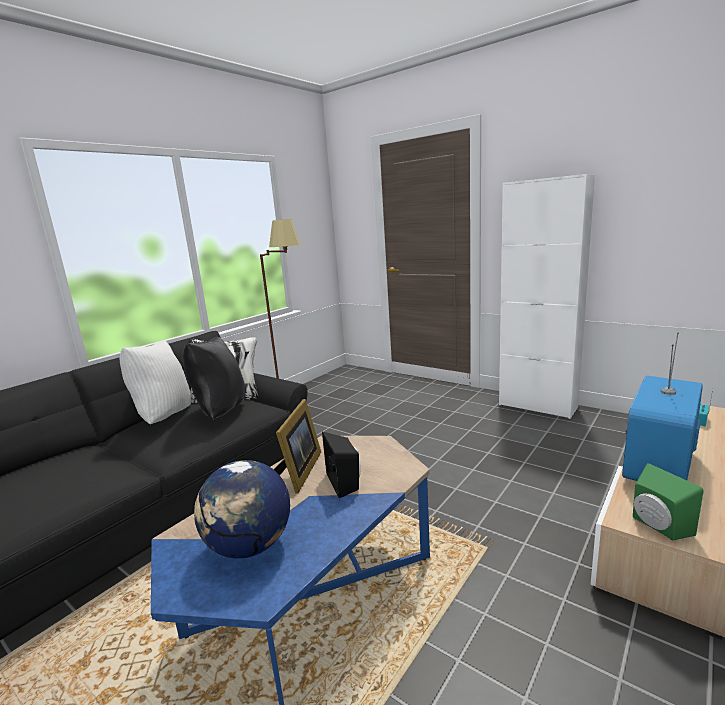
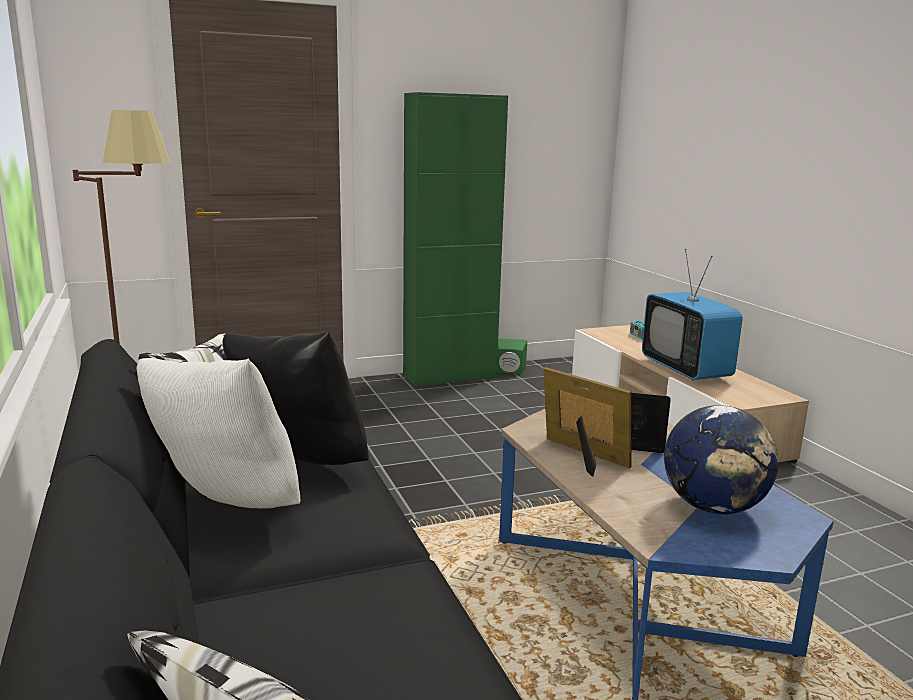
camera: 60 degrees left, 0 degrees up
(537, 406) = (449, 376): white cabinet -> green cabinet
(657, 526) = (754, 398): green speaker -> green speaker (509, 372)

